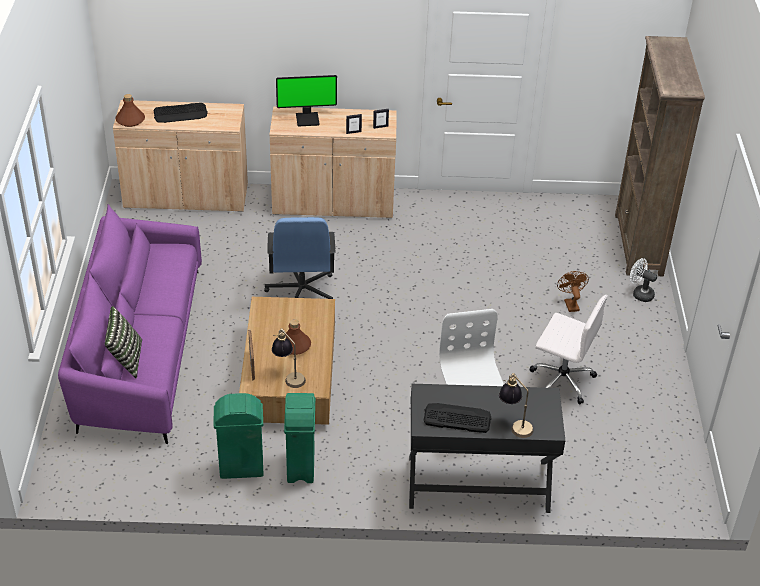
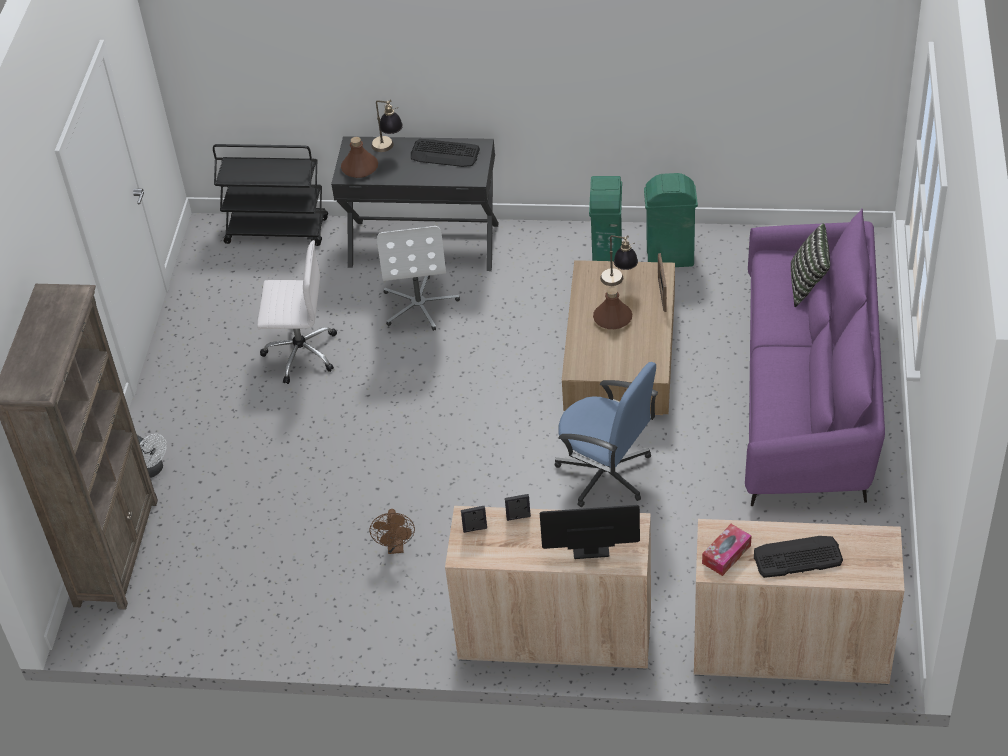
camera: 170 degrees left, 5 degrees up
(130, 120) = (875, 542): brown bottle -> brown bottle (359, 168)
(223, 115) = (726, 554): none -> tissue box
(301, 291) = (606, 474): blue office chair -> blue office chair turned 120 degrees clockwise
(561, 380) = (300, 353): white office chair -> white office chair turned 150 degrees clockwise
(570, 303) = (250, 456): brown fan -> brown fan (396, 547)
(626, 500) = (278, 230): none -> black cart

